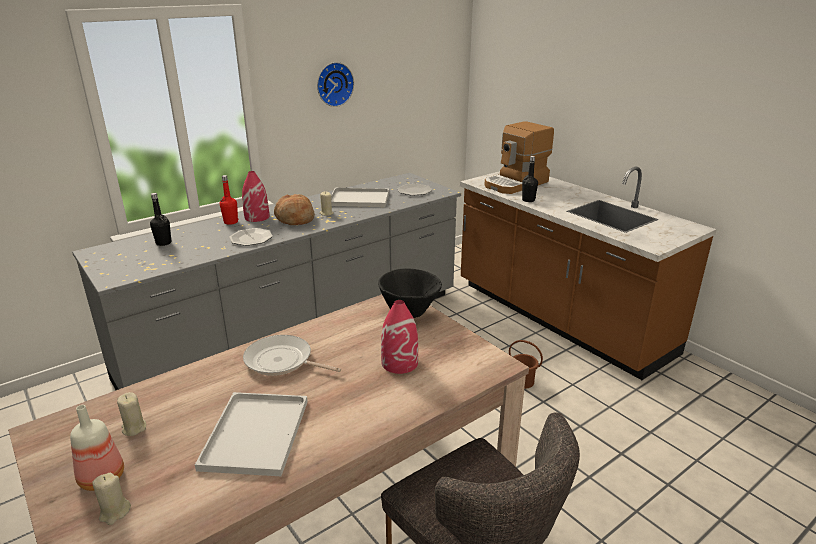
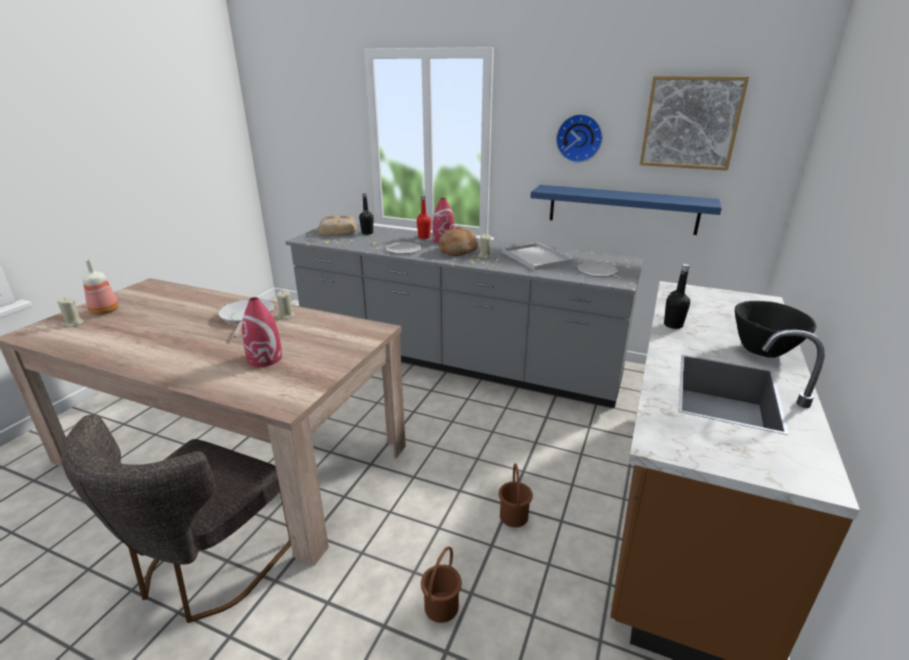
camera: 60 degrees right, 0 degrees up
(121, 256) = (337, 230): none -> bread
(134, 428) = (154, 302): beige candle -> beige candle (286, 316)
(255, 432) = (154, 335): white tray -> none
(374, 138) = (622, 209): none -> blue shelf
(408, 59) = (690, 123): none -> picture
(410, 313) = (354, 341): black bowl -> black bowl (763, 351)
(516, 184) = (715, 308): coffee machine -> none
(585, 443) = (442, 606): none -> brown bucket

